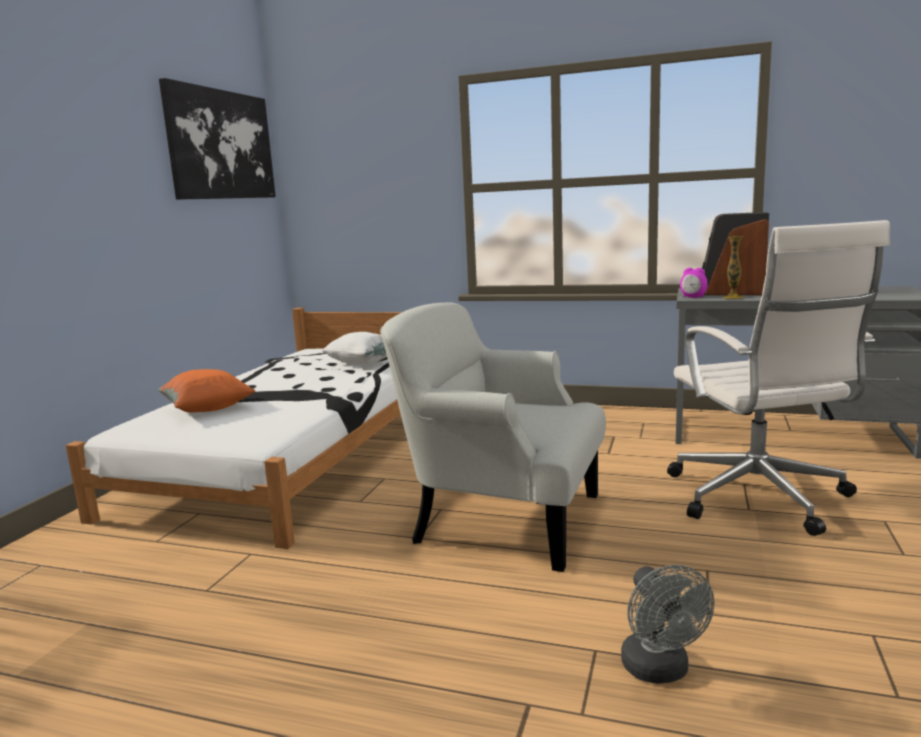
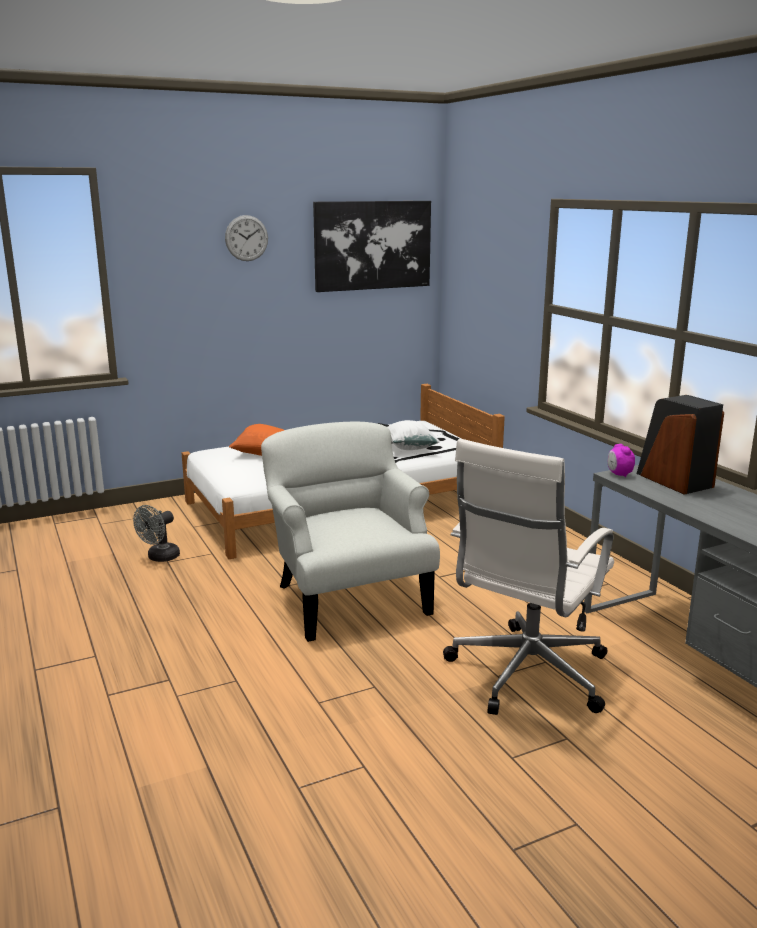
camera: 45 degrees right, 5 degrees up
(91, 116) = (246, 238): none -> wall clock
(660, 671) = (237, 705): grey fan -> grey fan (159, 558)
(733, 298) = (642, 487): vase -> none

